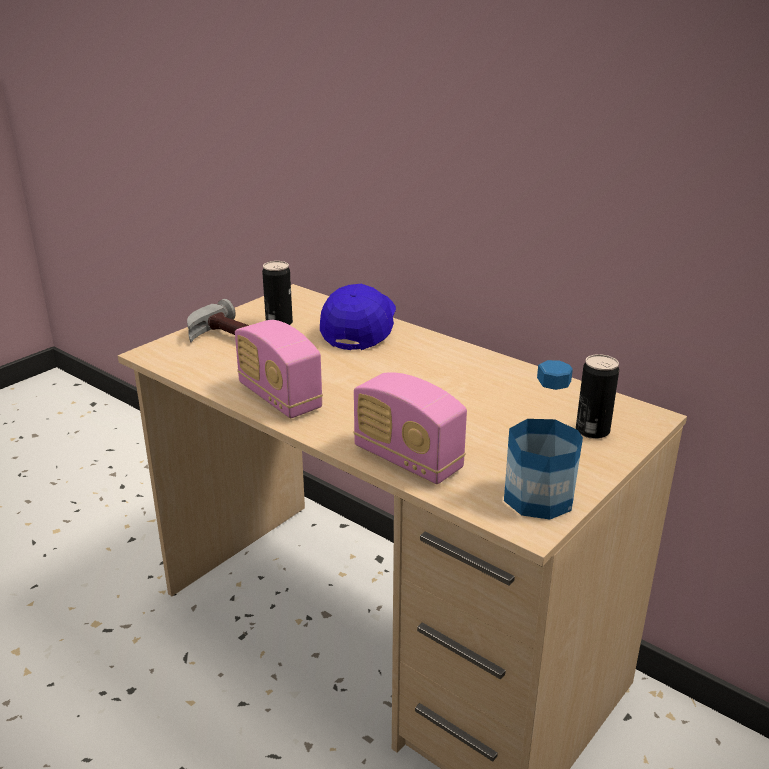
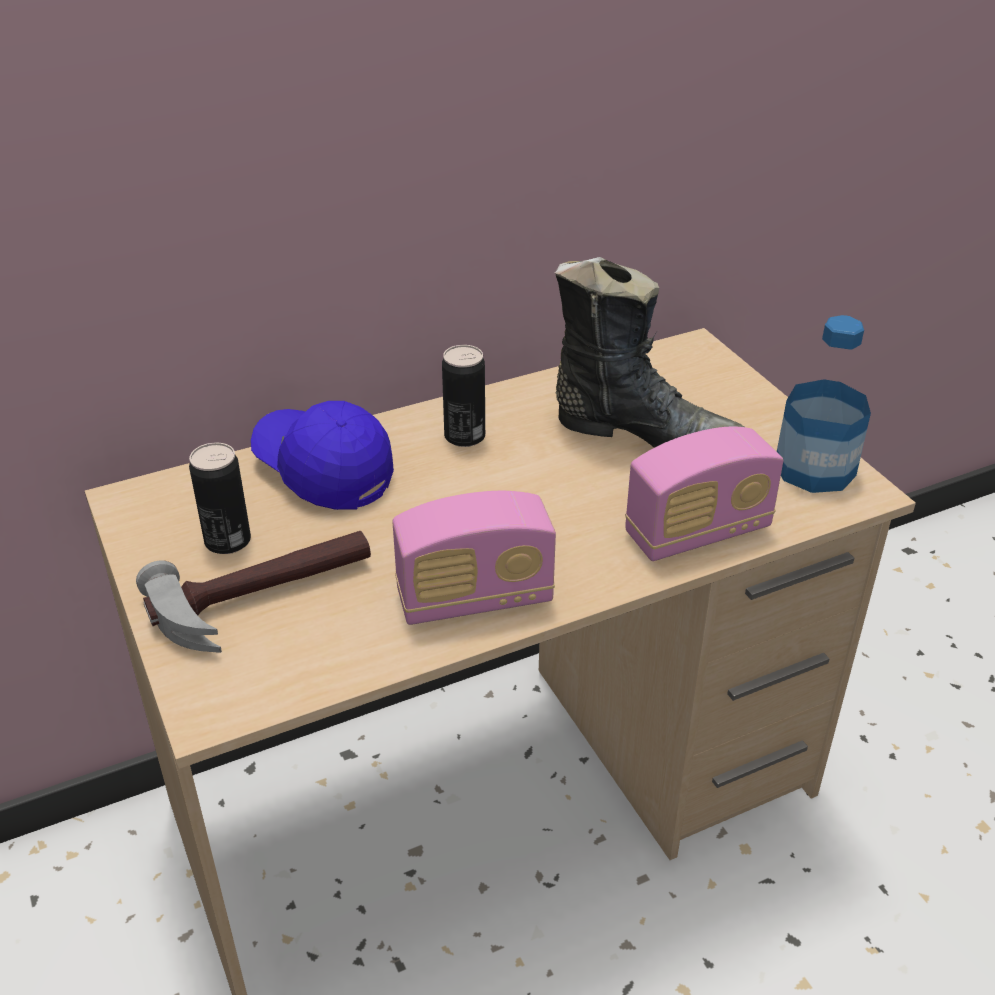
camera: 65 degrees left, 10 degrees up
(504, 419) = (645, 436): none -> black boot
(592, 431) = (704, 390): can -> can (464, 436)

